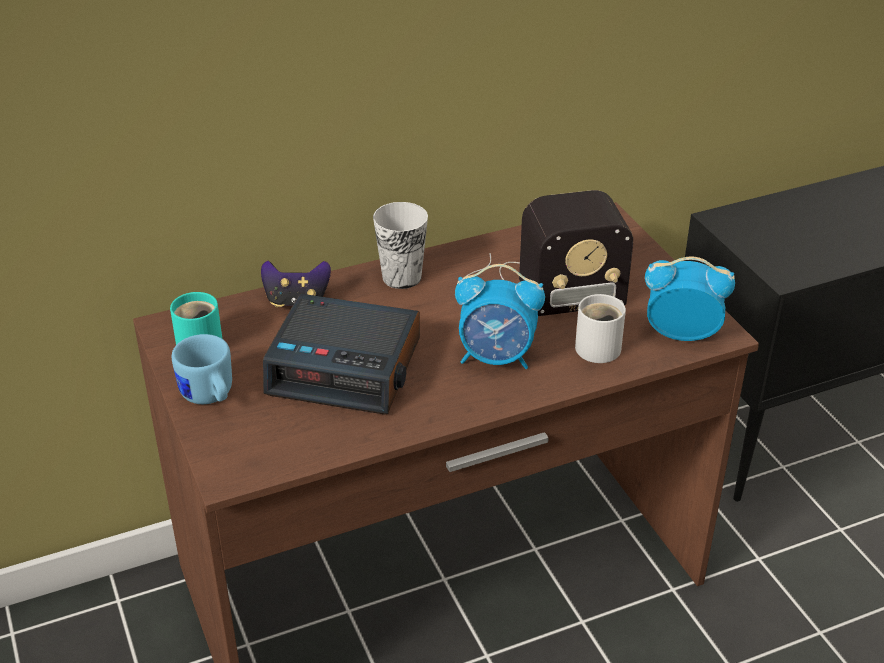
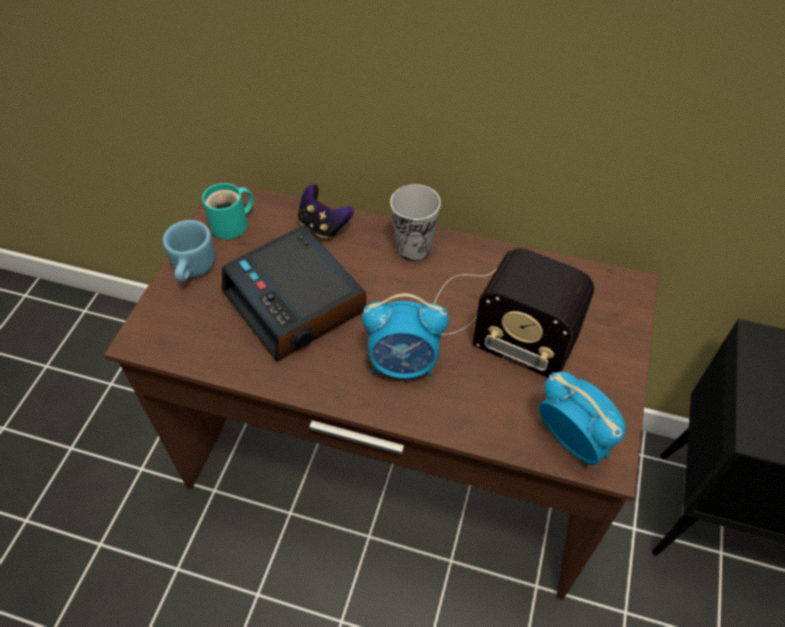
camera: 40 degrees right, 15 degrees up
(497, 358) = (404, 364): alarm clock -> alarm clock turned 45 degrees counterclockwise
(602, 347) = (493, 408): white mug -> none

